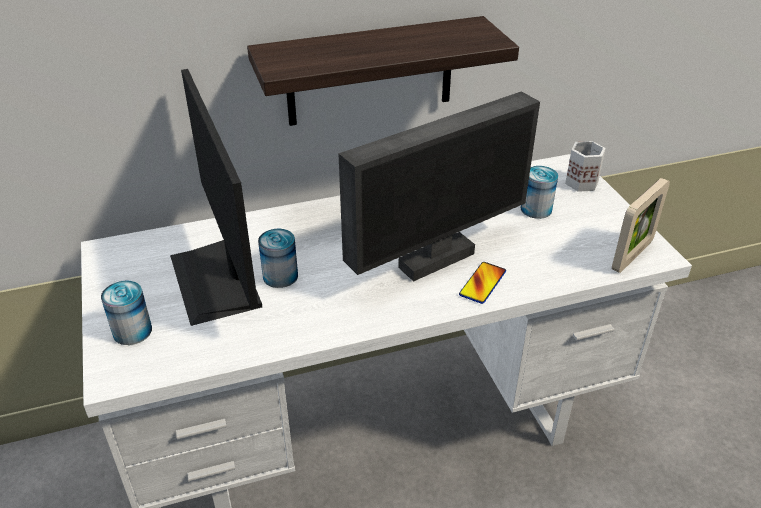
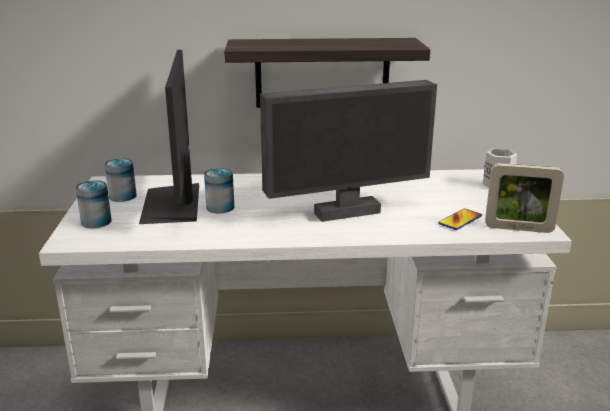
camera: 15 degrees right, 15 degrees down
(482, 283) = (377, 229): phone -> phone (460, 220)
(536, 209) = (448, 195): can -> can (122, 196)
(632, 255) = (518, 228): picture frame -> picture frame turned 45 degrees clockwise

